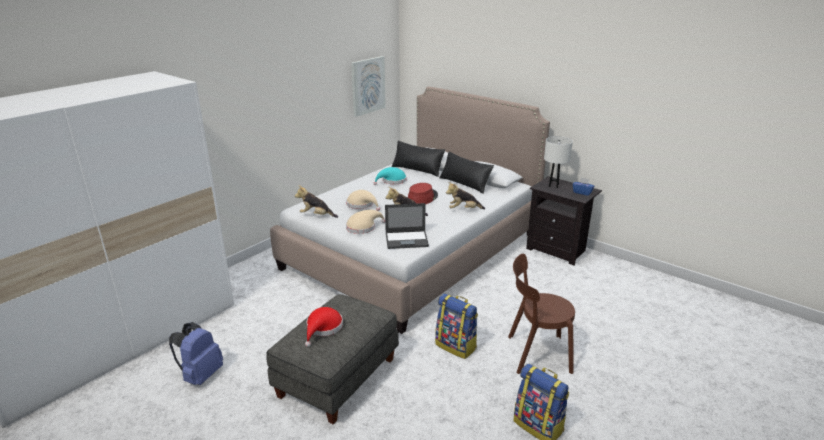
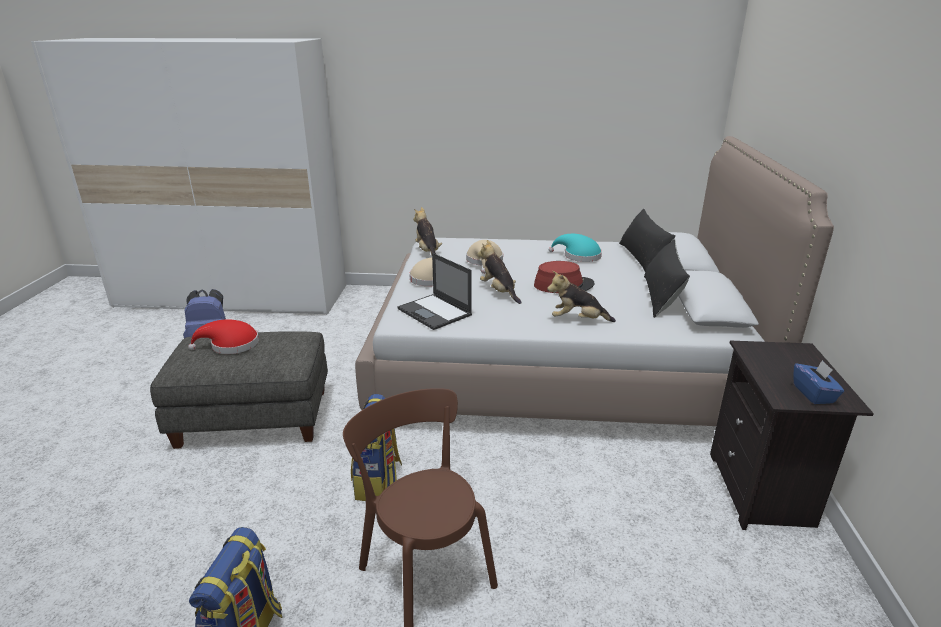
camera: 55 degrees right, 0 degrees up
(368, 86) = (648, 121): picture -> none
(463, 210) = (578, 320): plush toy -> plush toy turned 45 degrees counterclockwise
(553, 185) = (782, 358): white table lamp -> none

